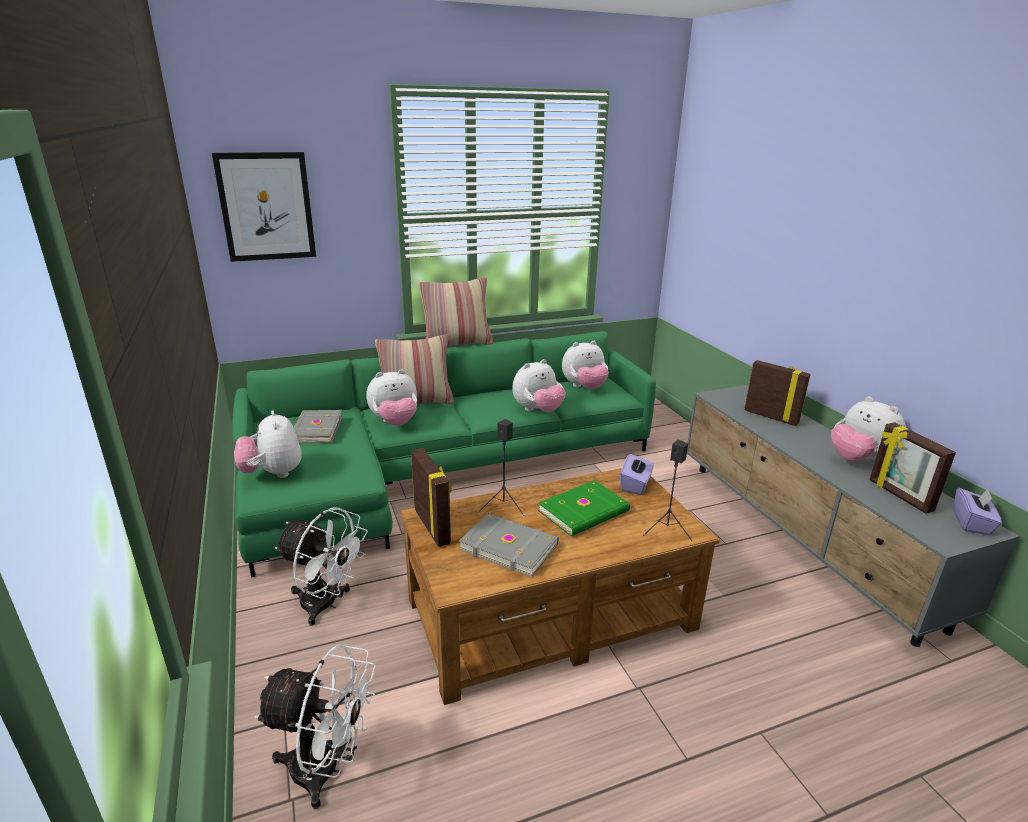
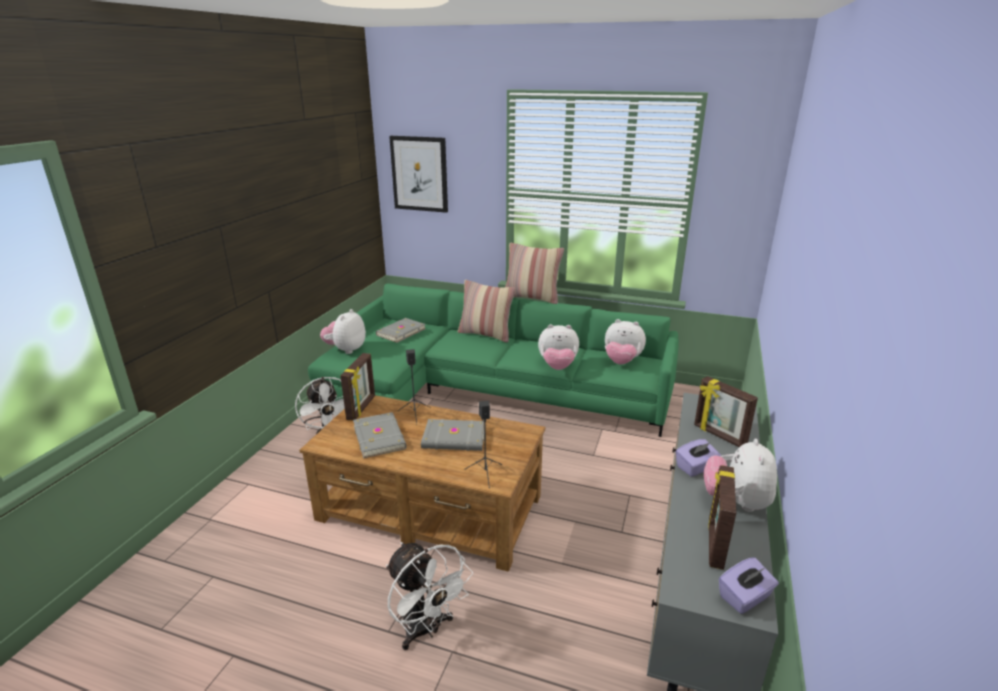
camera: 40 degrees right, 0 degrees up
(327, 770) = (235, 516): white fan -> white fan (426, 630)
(395, 422) = (452, 343): plush toy -> none
(585, 512) = (454, 439): green book -> grey book
(635, 485) = (516, 438): purple tissue box -> purple tissue box (696, 467)
(771, 417) = (719, 436): picture frame -> picture frame turned 150 degrees clockwise

